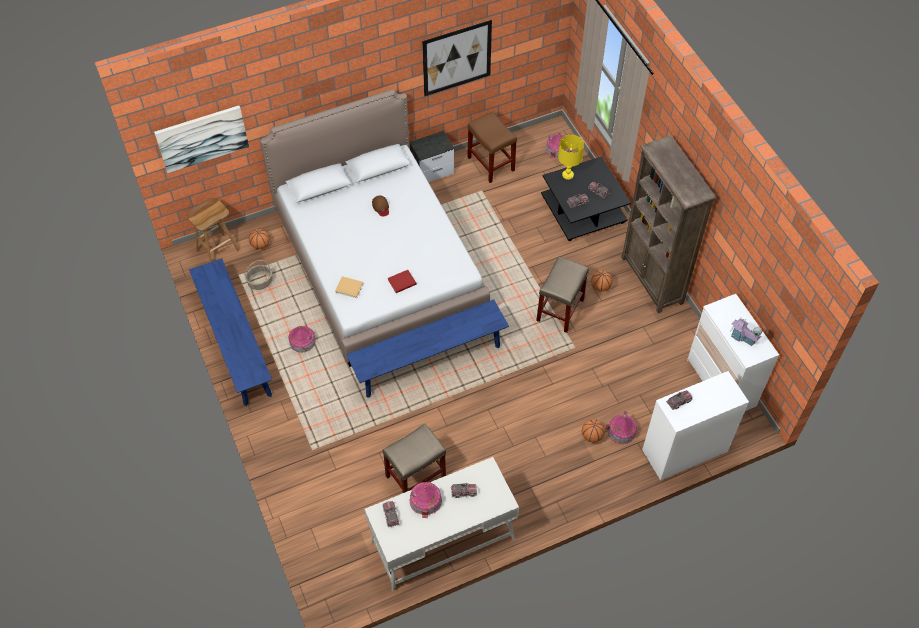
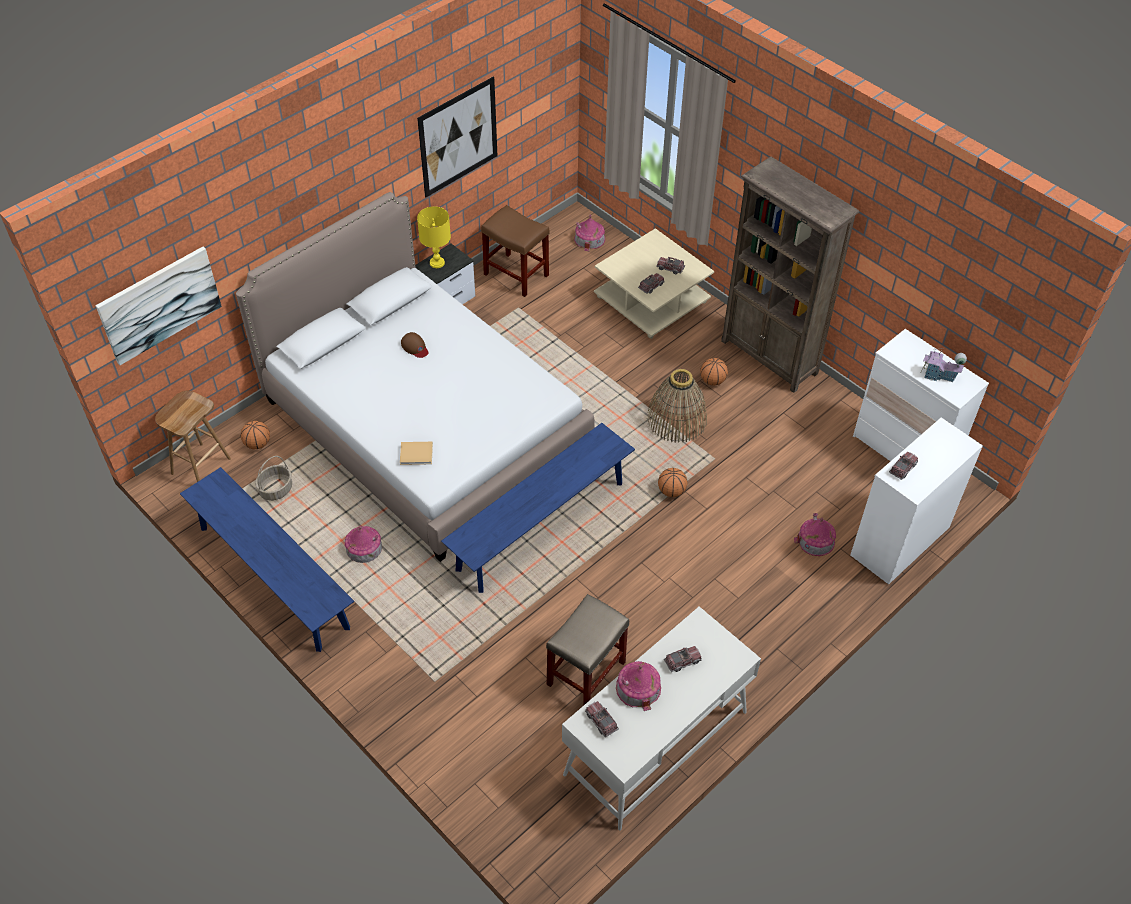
camera: 20 degrees left, 5 degrees down
(401, 282) = (481, 429): red book -> none
(560, 309) = (676, 419): beige stool -> basket
(568, 175) = (625, 258): yellow table lamp -> yellow table lamp (437, 262)
(582, 210) = (650, 299): black coffee table -> beige coffee table
(592, 436) = (783, 556): basketball -> basketball (671, 491)

